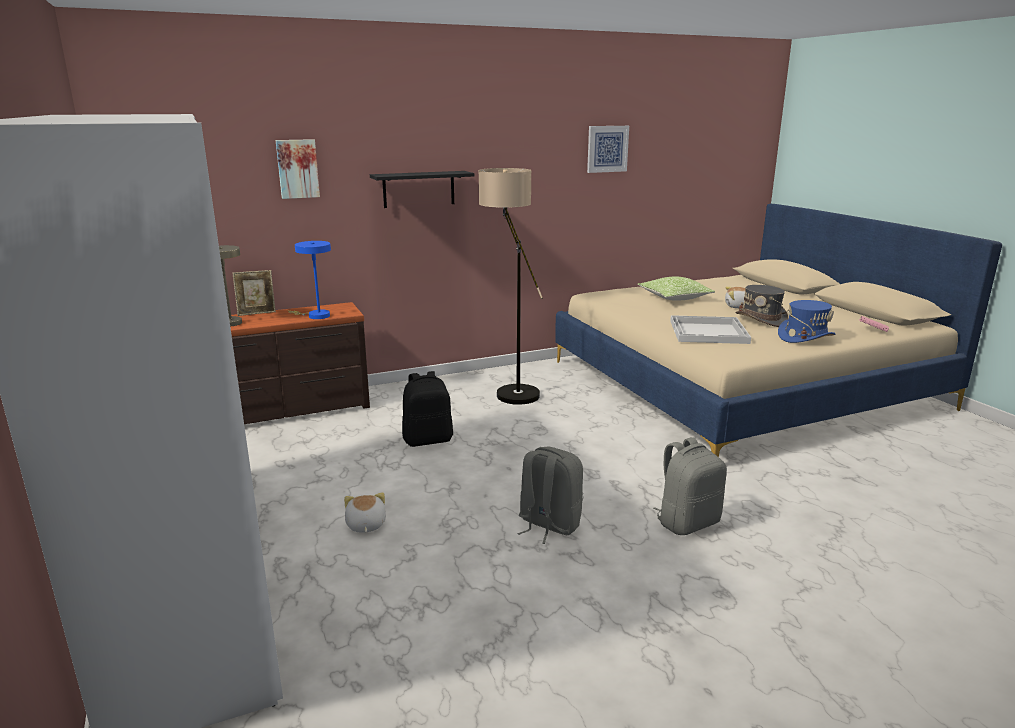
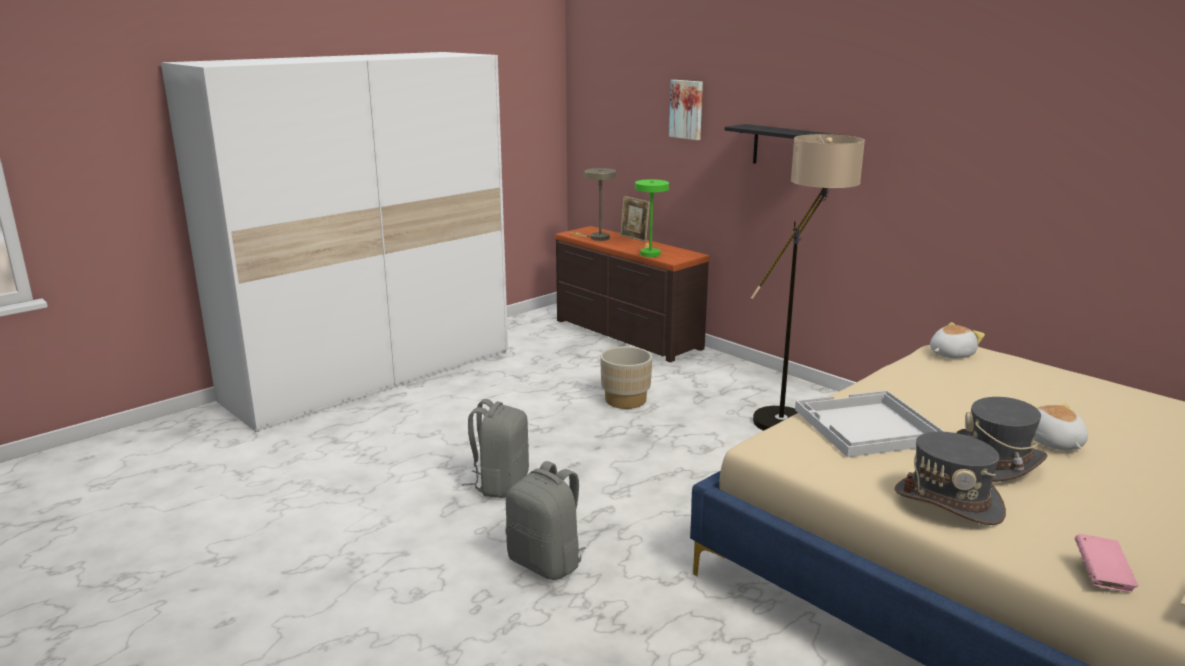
camera: 70 degrees right, 0 degrees up
(315, 316) = (649, 253): blue table lamp -> green table lamp
(365, 525) = (460, 409): plush toy -> plush toy (950, 354)
(428, 440) = (625, 400): black backpack -> beige planter
(607, 149) = (1067, 132): picture -> none
(674, 297) = (1018, 392): pillow -> none
(805, 337) = (948, 502): blue hat -> grey hat

